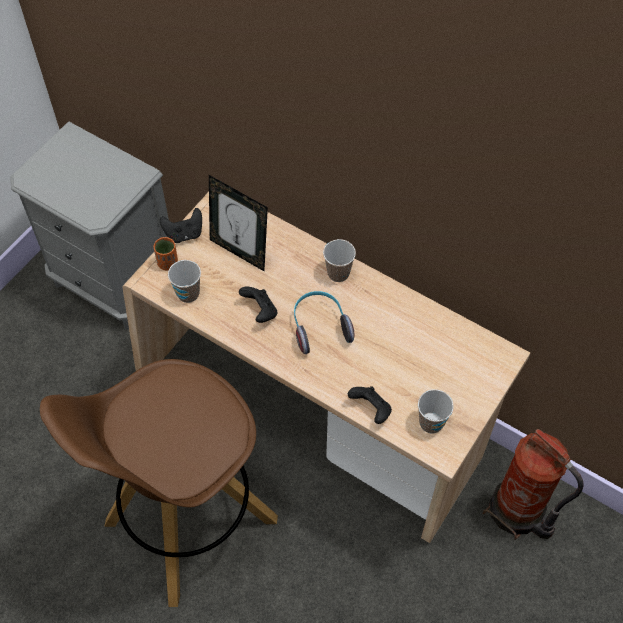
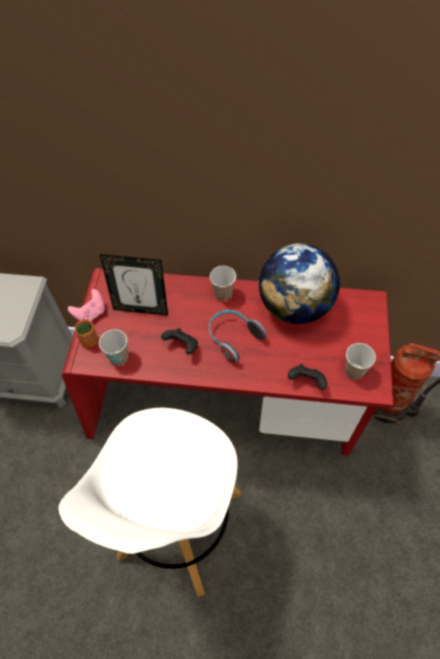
camera: 25 degrees left, 0 degrees up
(184, 234) = (91, 314): black game controller -> pink game controller
(188, 522) = (179, 526): brown stool -> white stool
(311, 414) = (222, 406): beige desk -> red desk
(410, 323) = (295, 306): none -> globe

